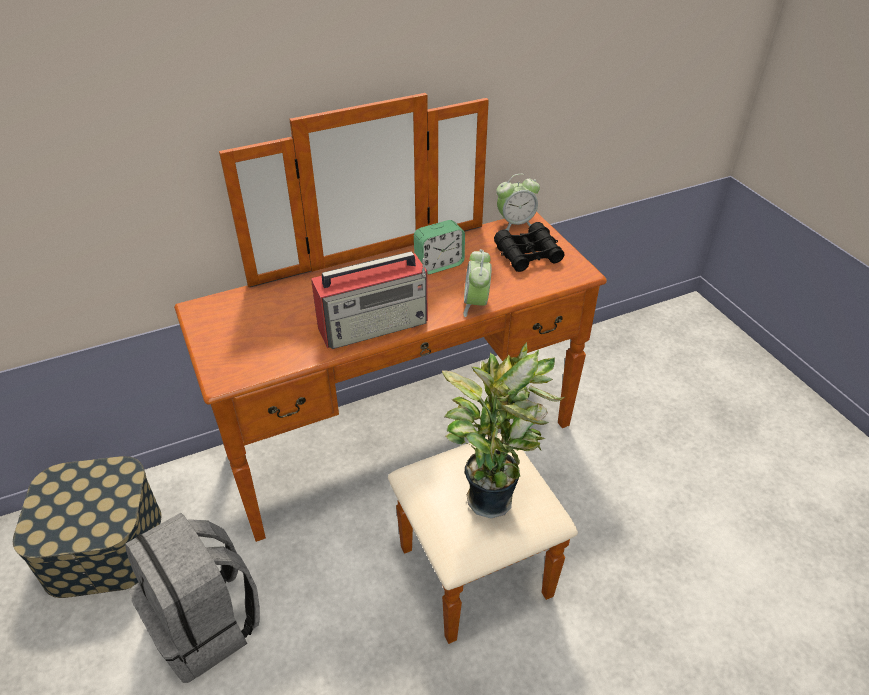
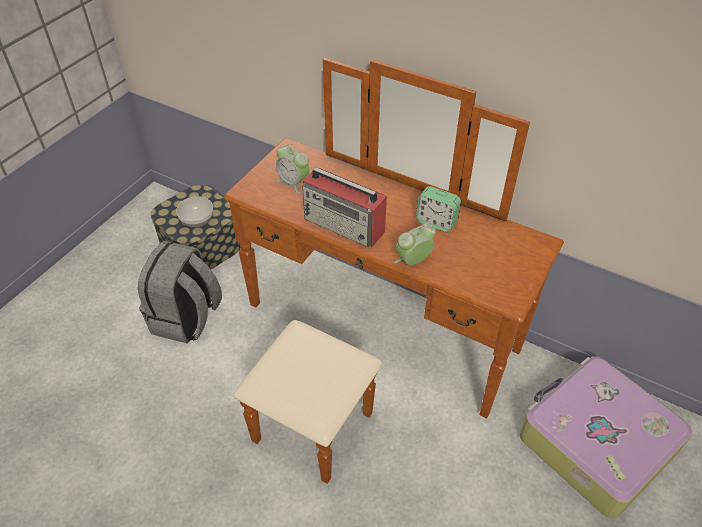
camera: 55 degrees right, 5 degrees up
(101, 505) = (197, 220): none -> bowl
(491, 495) = (310, 377): potted plant -> none
(515, 223) = (531, 237): alarm clock -> alarm clock (293, 183)
(528, 254) = (500, 261): black binoculars -> none
(641, 373) = (594, 443): none -> suitcase

